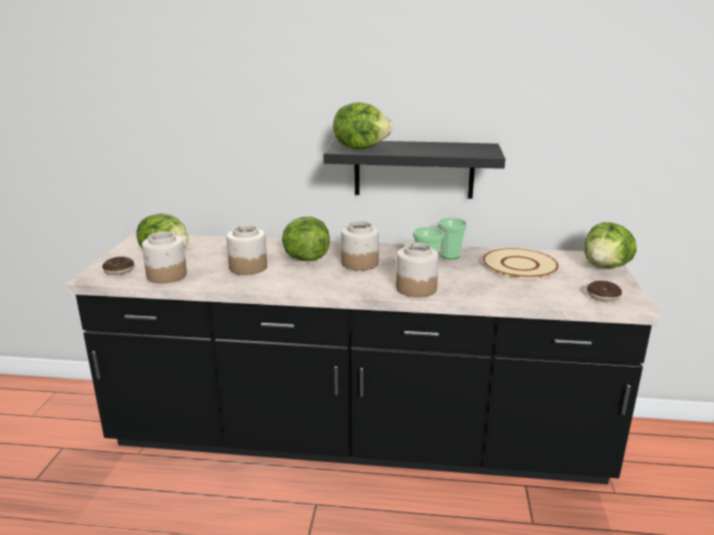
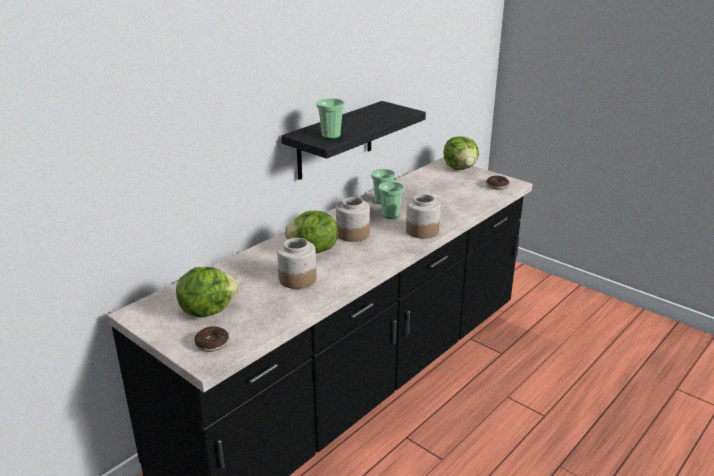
camera: 55 degrees left, 5 degrees up
(166, 276) = (262, 321): jar -> none
(360, 148) = (331, 135): lettuce -> cup
(520, 265) = (427, 187): beige plate -> none

